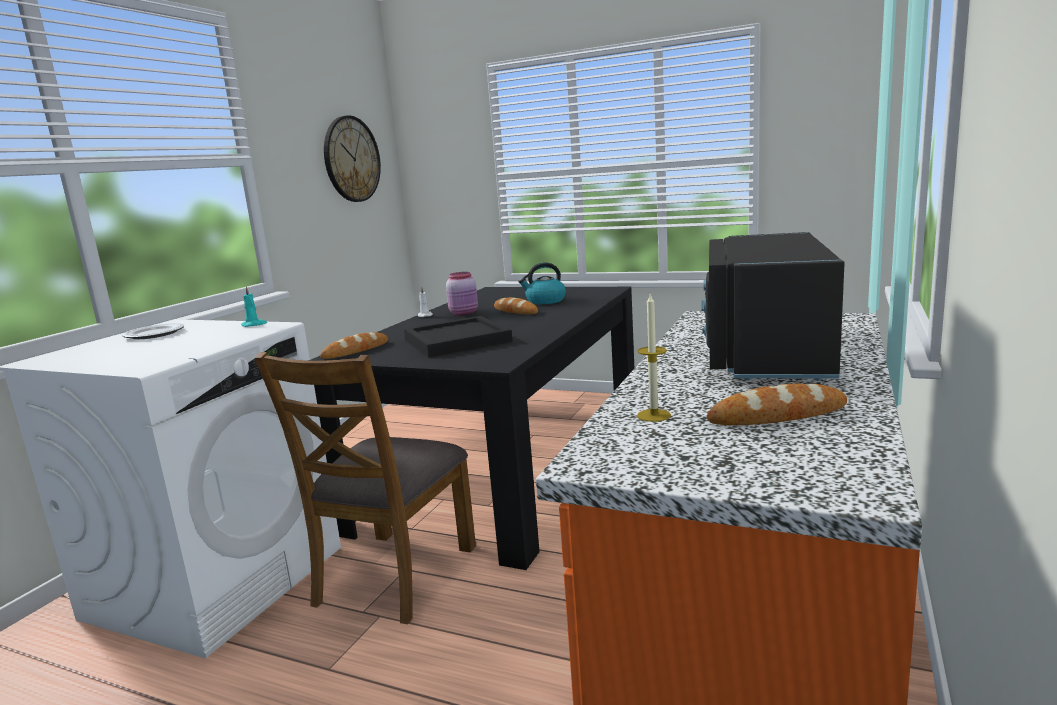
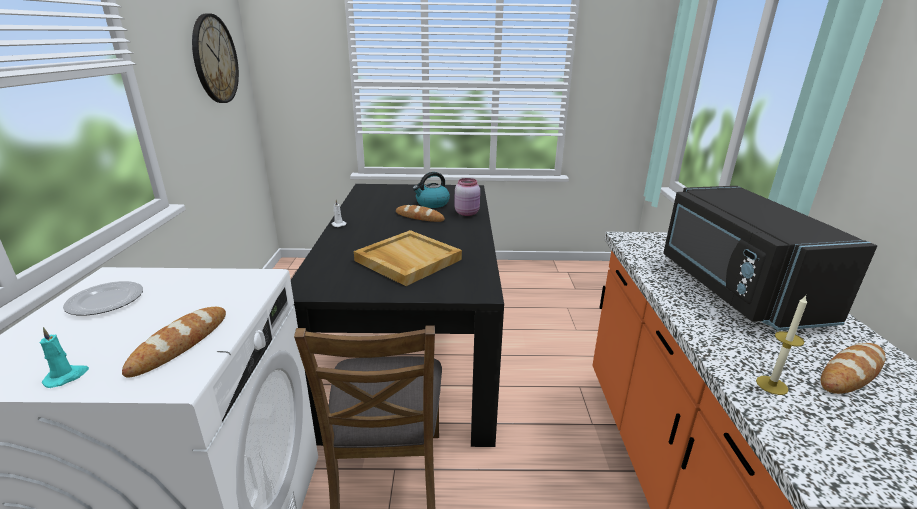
camera: 25 degrees left, 10 degrees up
(254, 325) = (231, 276): turquoise candle -> turquoise candle (67, 377)
(356, 350) = (318, 280): bread -> bread (180, 344)
(456, 340) = (407, 260): black tray -> beige tray
(464, 313) = (374, 220): pink jar -> pink jar (467, 213)

